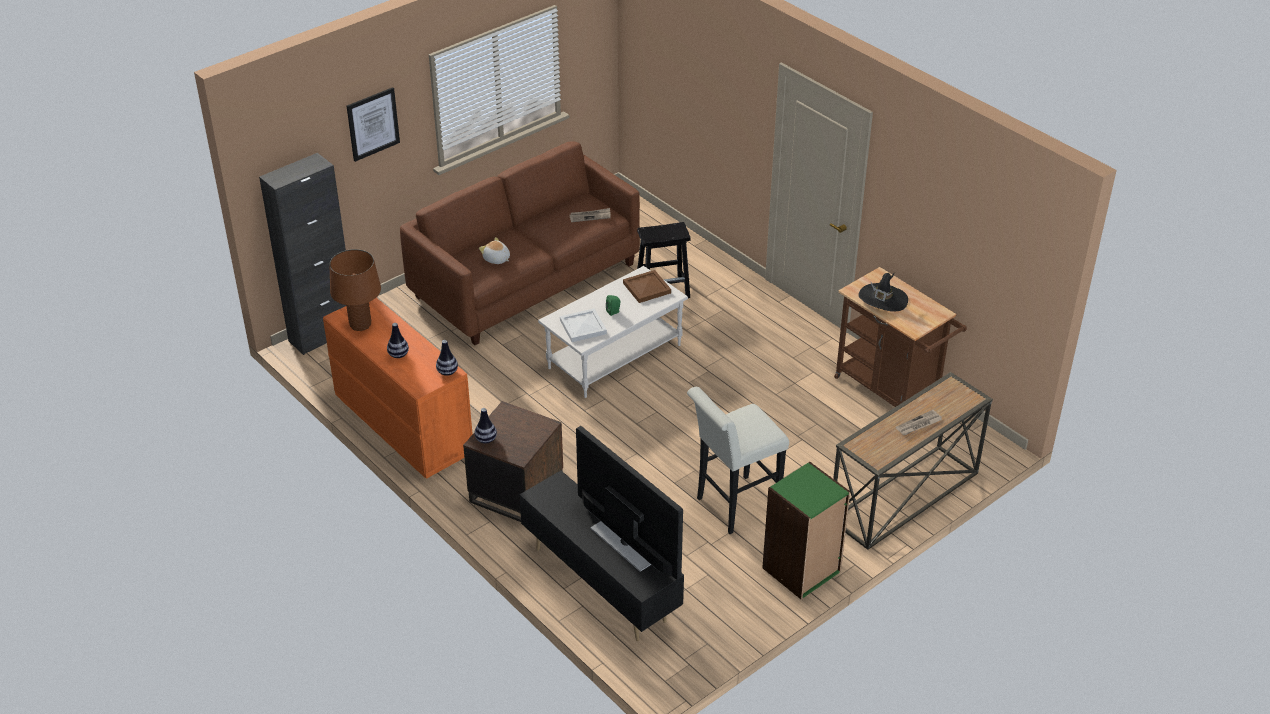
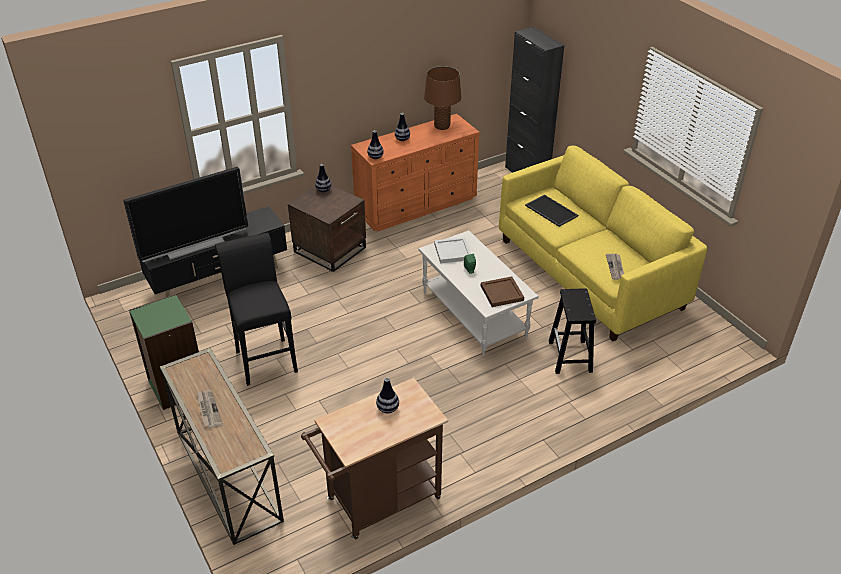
camera: 100 degrees right, 0 degrees up
(373, 124) = (601, 63): picture -> none
(496, 259) = (550, 211): plush toy -> tray
(525, 280) = (589, 274): brown sofa -> yellow sofa
(733, 507) = (265, 358): white stool -> black stool
(883, 299) = (388, 409): black hat -> vase

